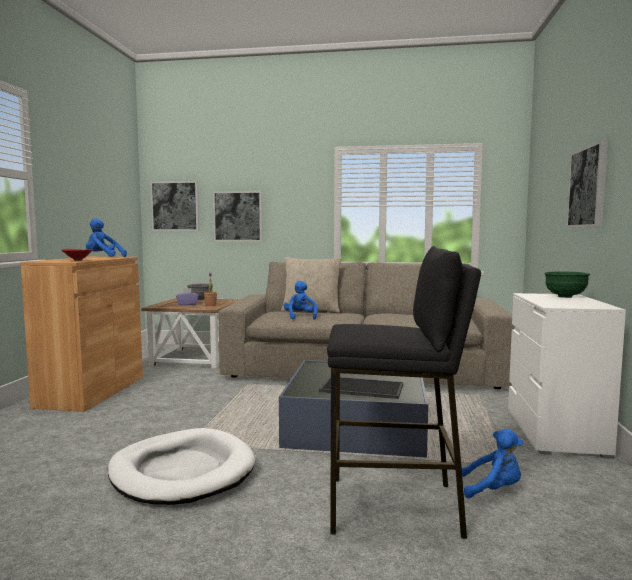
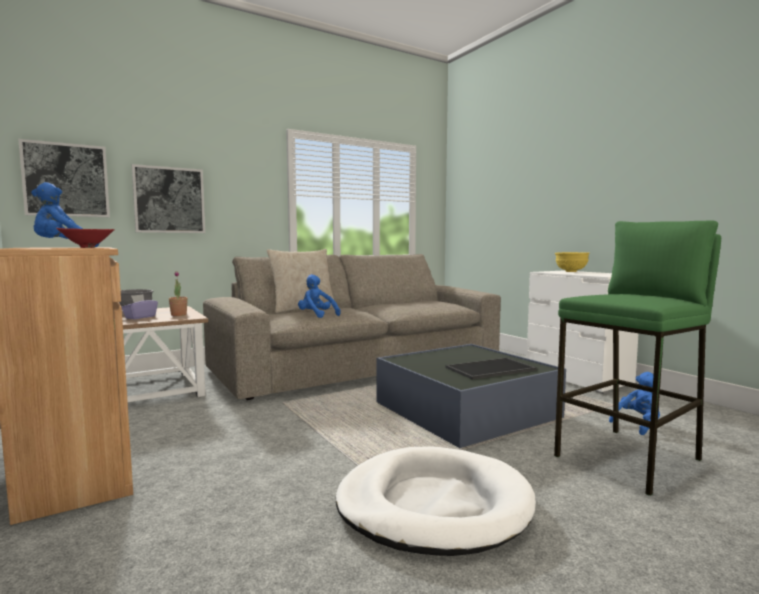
camera: 40 degrees left, 0 degrees up
(394, 507) = (629, 458): black stool -> green stool
(565, 296) = (570, 271): green bowl -> yellow bowl
(588, 187) = (562, 187): picture -> none

